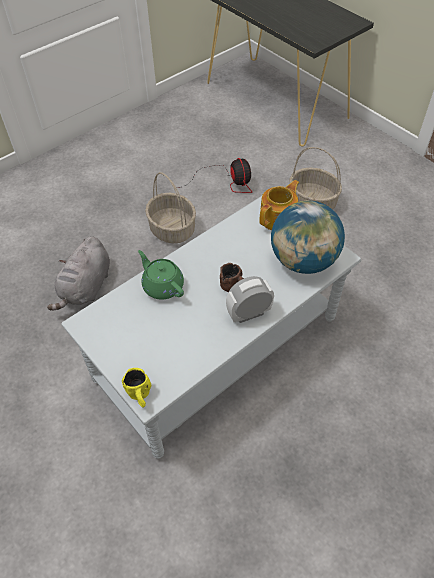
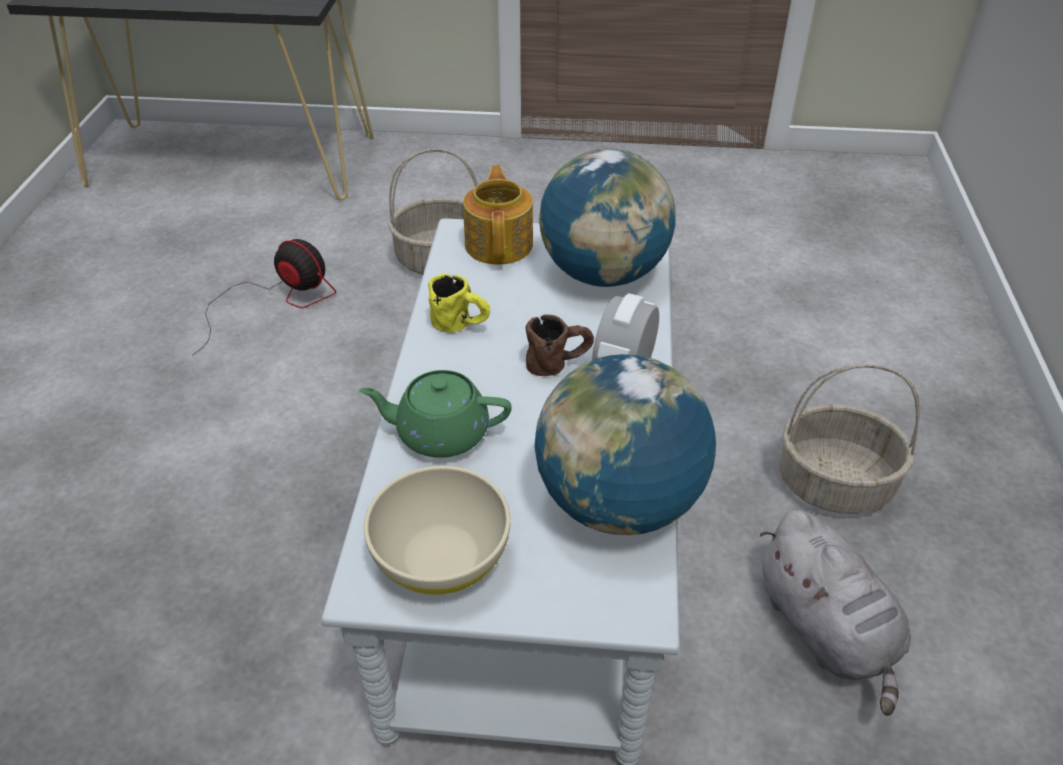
camera: 45 degrees left, 10 degrees down
(86, 288) = (186, 608): grey plush toy -> grey plush toy (827, 631)
(112, 331) = (440, 557): none -> beige bowl
(140, 397) = (622, 615): yellow mug -> yellow mug (462, 325)
(171, 229) = (255, 416): basket -> basket (833, 484)
(188, 358) = (618, 502): none -> globe

